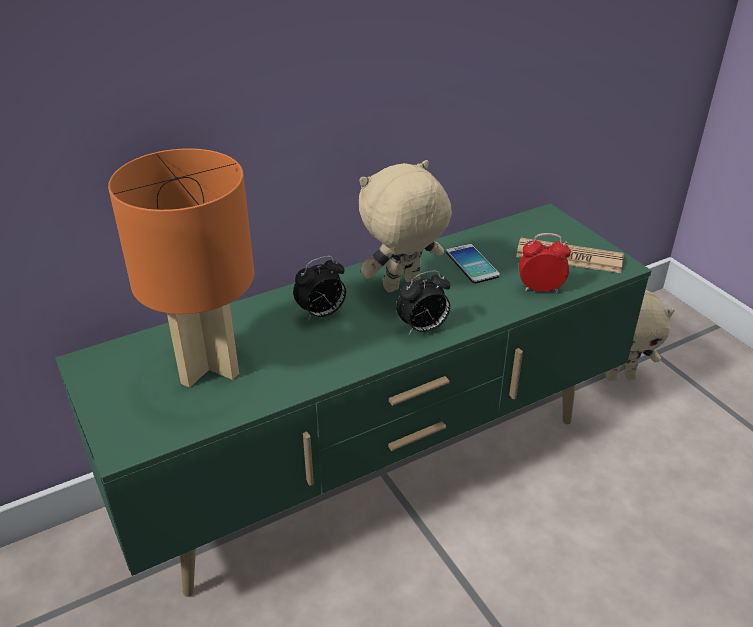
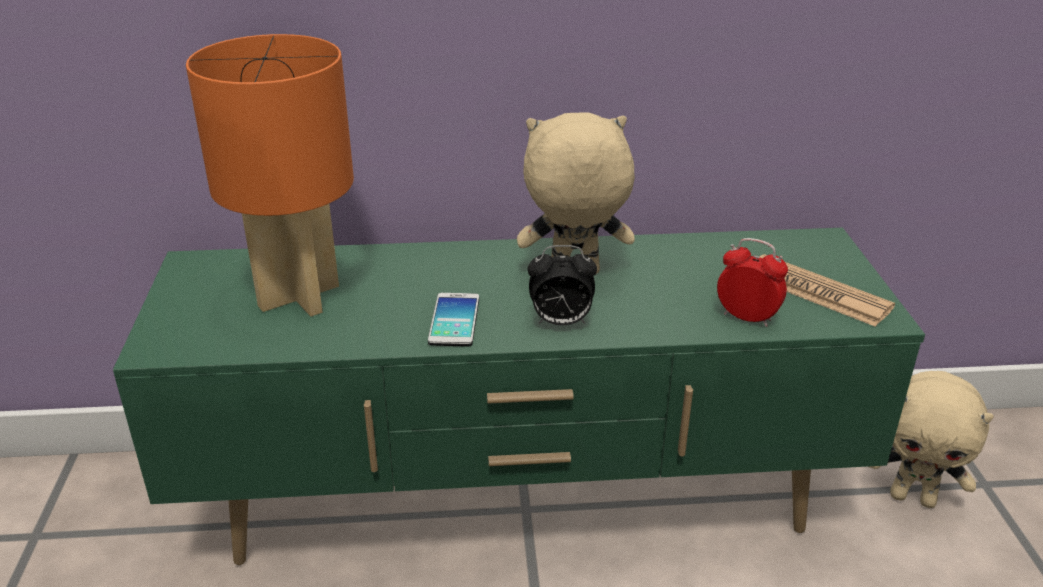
camera: 25 degrees right, 5 degrees down
(321, 314) = (458, 278): alarm clock -> none
(472, 264) = (679, 270): phone -> phone (454, 320)

